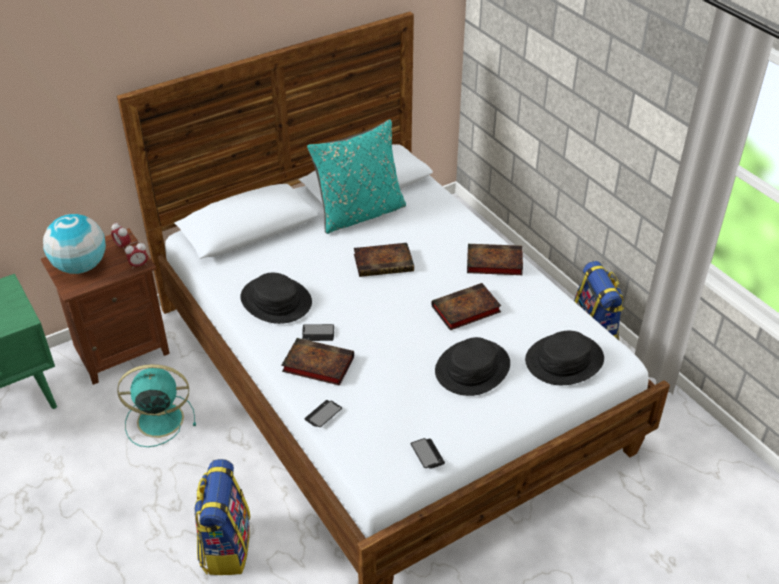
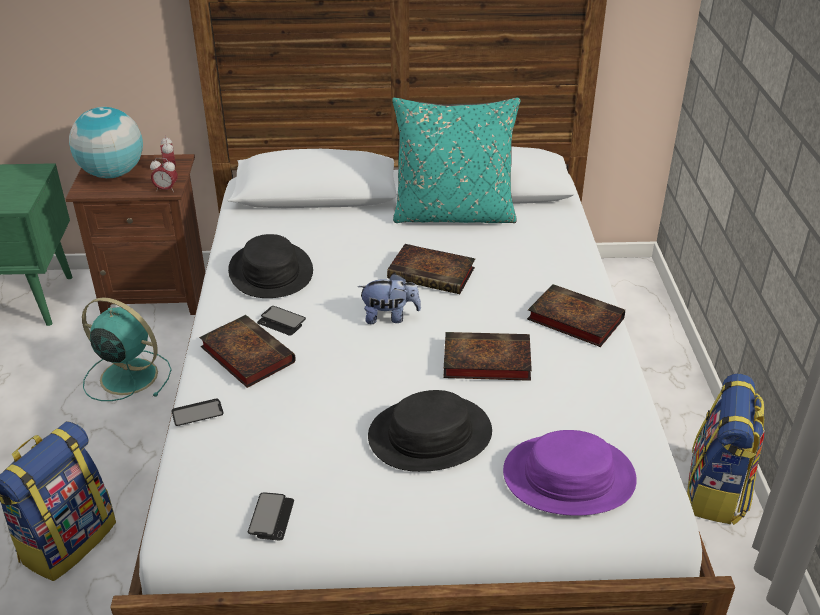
camera: 30 degrees right, 5 degrees down
(384, 303) = (389, 317): none -> plush toy
(564, 360) = (569, 477): black hat -> purple hat

